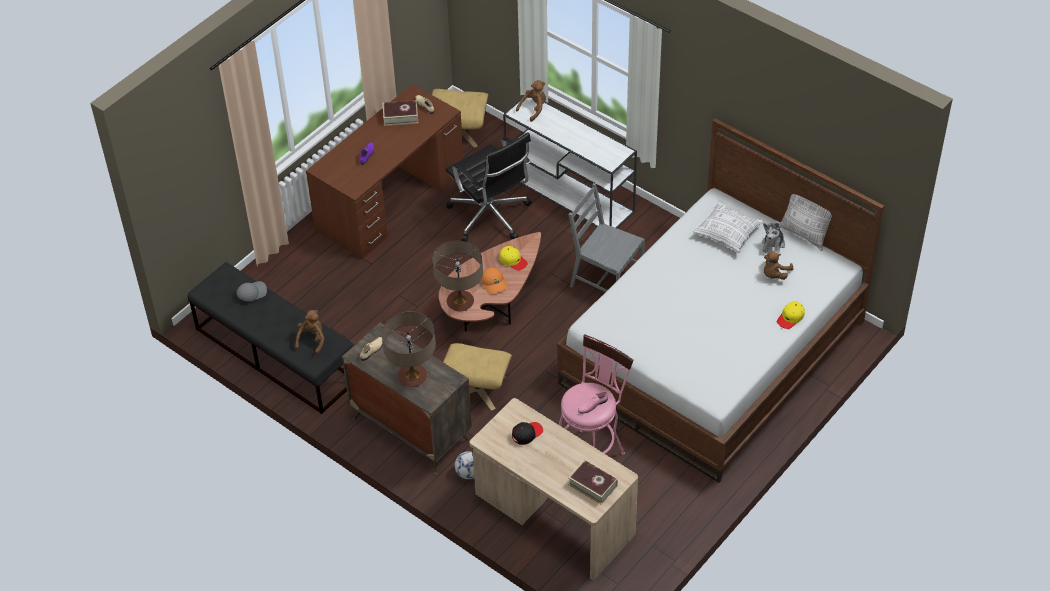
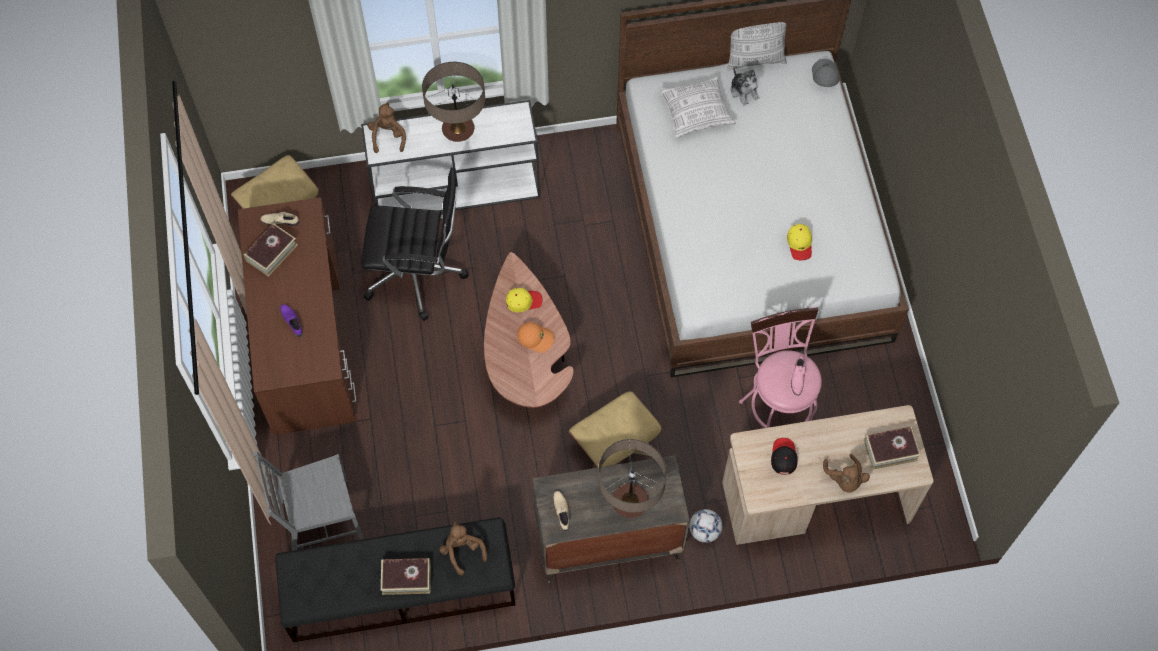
camera: 50 degrees left, 15 degrees up
(252, 293) = (345, 561): grey cap -> grey cap (824, 75)
(269, 327) = (406, 578): none -> book
(460, 302) = (530, 385): table lamp -> table lamp (458, 130)
(605, 281) = (589, 245): grey chair -> grey chair (319, 519)
(774, 274) = (778, 118): brown plush toy -> brown plush toy (844, 479)
(790, 318) = (838, 147): yellow cap -> yellow cap (799, 244)

